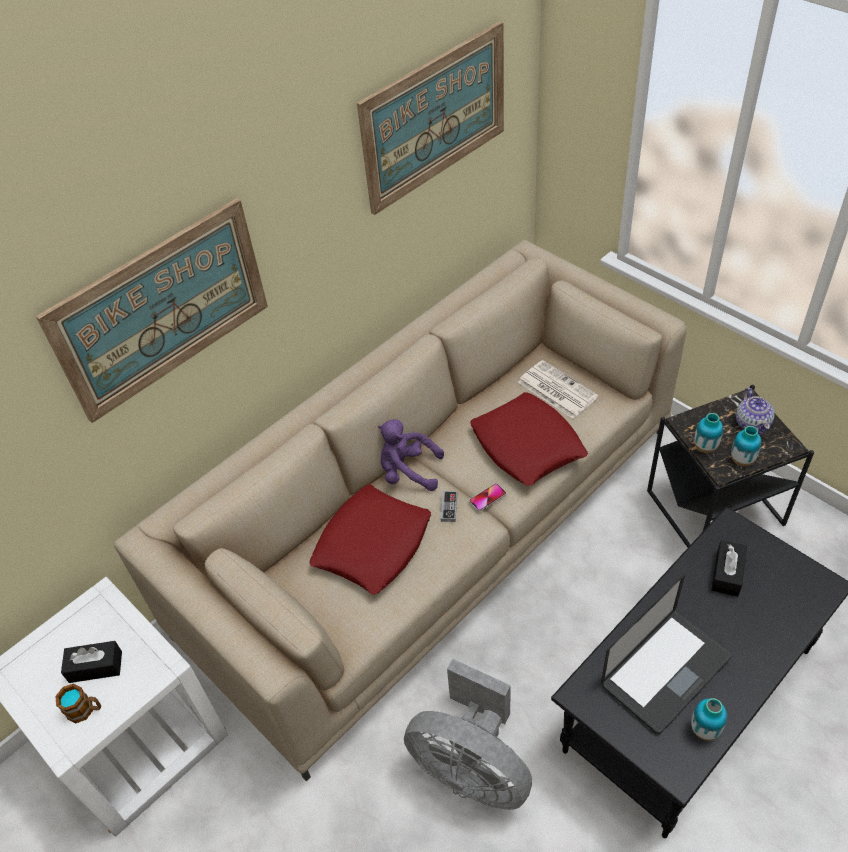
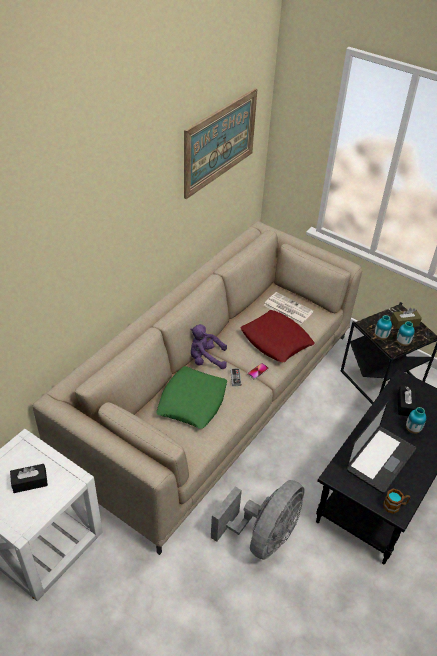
camera: 15 degrees left, 5 degrees down
(85, 710) = (29, 508): mug -> mug (395, 505)
(162, 309) = (76, 250): picture -> none
(372, 544) = (192, 401): red pillow -> green pillow
(472, 768) = (263, 536): grey fan -> grey fan turned 75 degrees counterclockwise
(704, 730) = (408, 489): vase -> vase (412, 429)
(752, 423) = (404, 323): teapot -> brown tissue box

